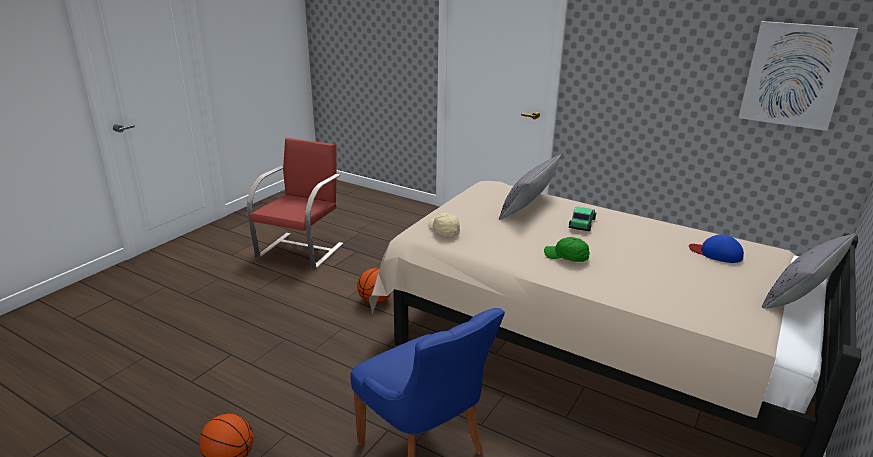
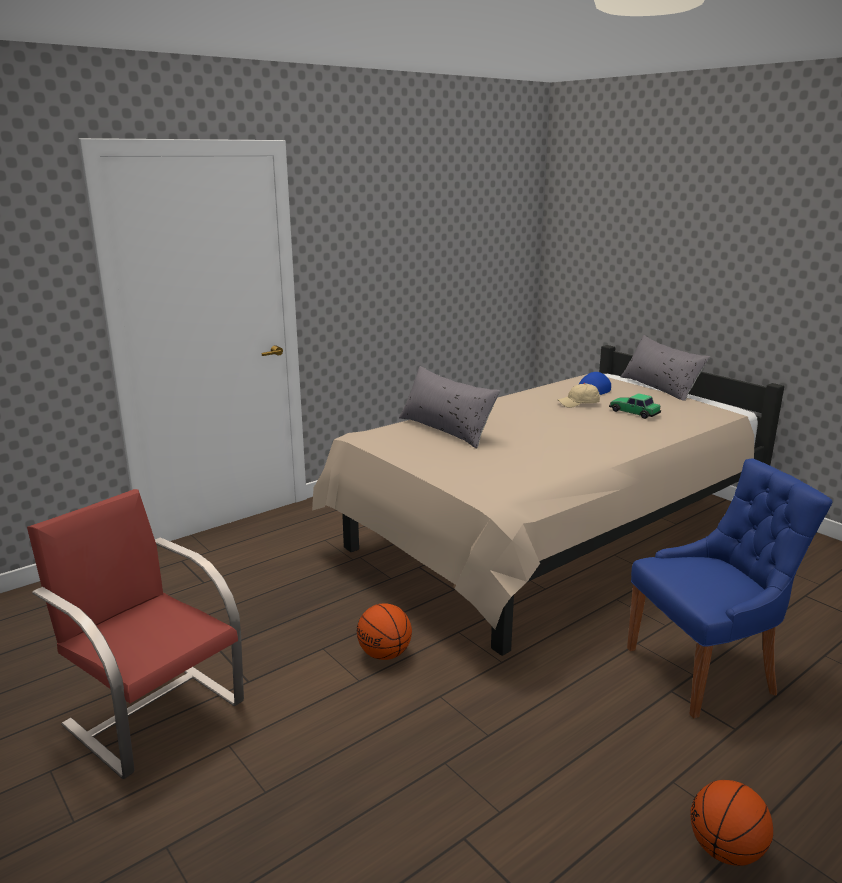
camera: 70 degrees left, 5 degrees down
(443, 231) = (491, 479): beige cap -> beige cap (579, 404)
(566, 257) = (583, 437): green cap -> none
(582, 223) = (508, 417): toy car -> toy car (634, 412)
(794, 75) = (487, 239): picture -> none

